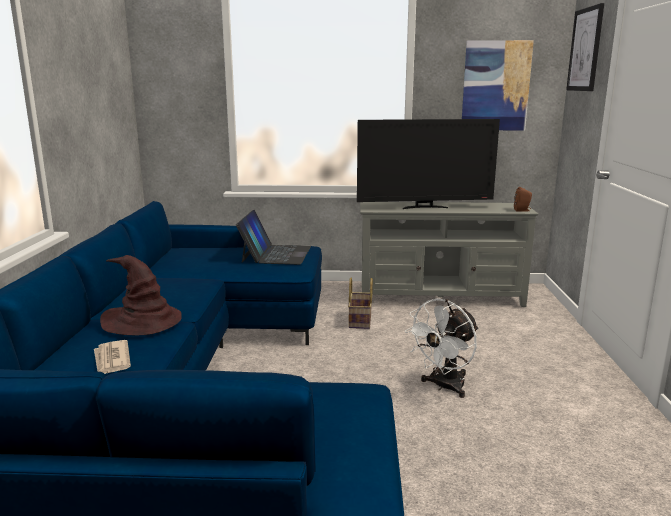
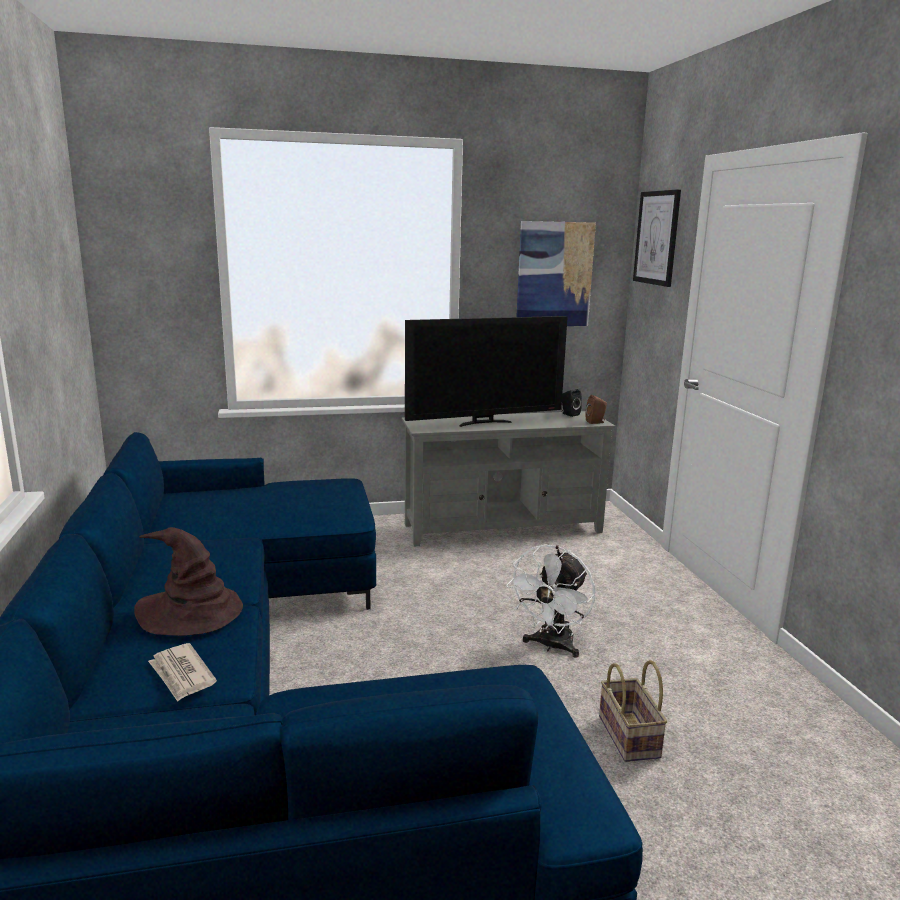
camera: 15 degrees left, 0 degrees up
(276, 254) = (312, 494): laptop -> none
(361, 321) = (421, 569): basket -> basket (631, 737)
(502, 204) = (569, 414): none -> black speaker

